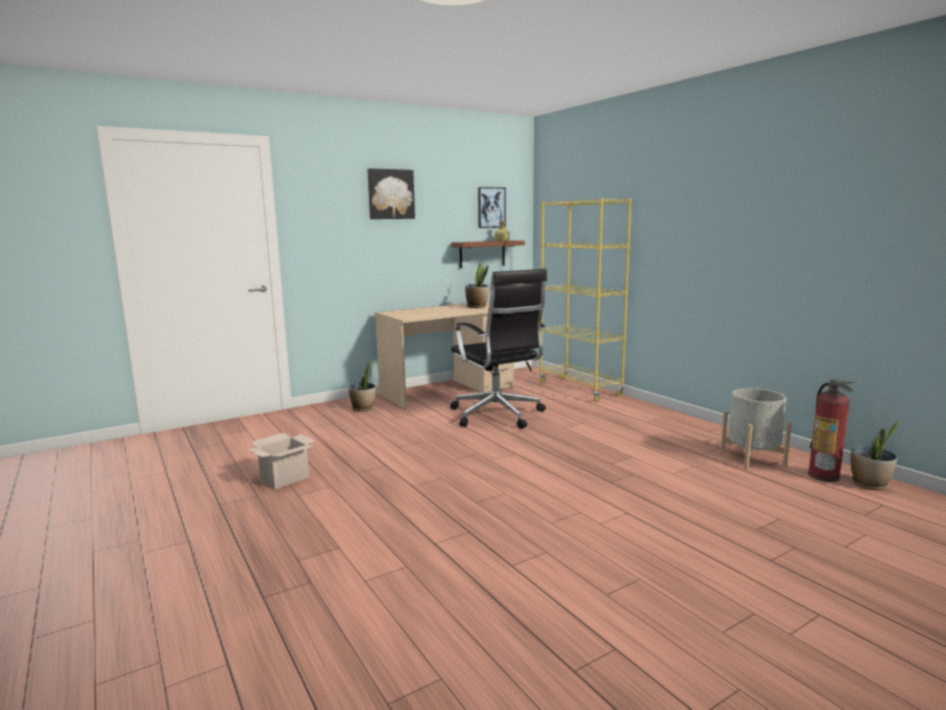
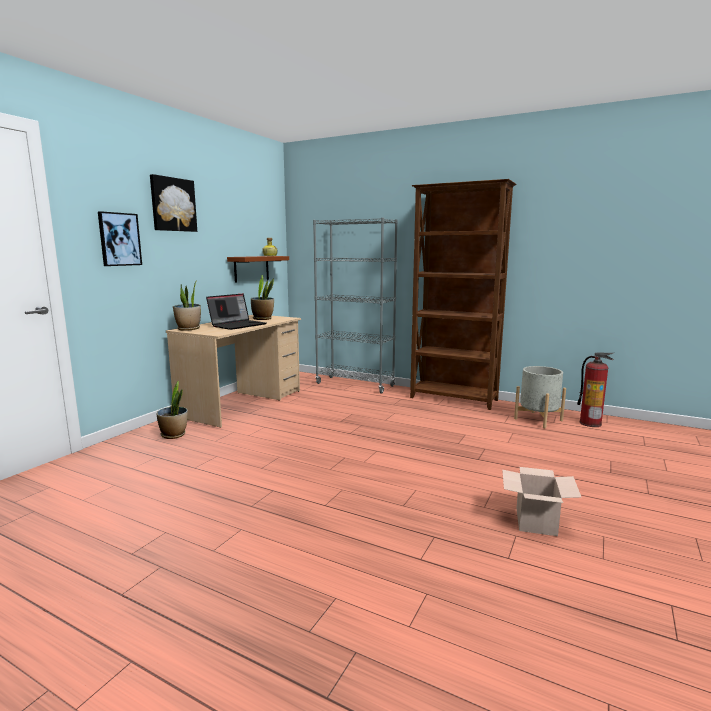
camera: 30 degrees left, 0 degrees up
(285, 478) = (173, 534): cardboard box -> cardboard box (535, 521)
(441, 311) = (238, 325): none -> laptop
(491, 207) = (256, 224): picture -> picture (119, 239)
(497, 415) = (318, 419): black office chair -> none
(579, 389) = (355, 385): yellow bookcase -> grey bookcase
(675, 420) = (454, 399): none -> brown bookcase
(869, 484) = (619, 424): potted plant -> potted plant (188, 329)

